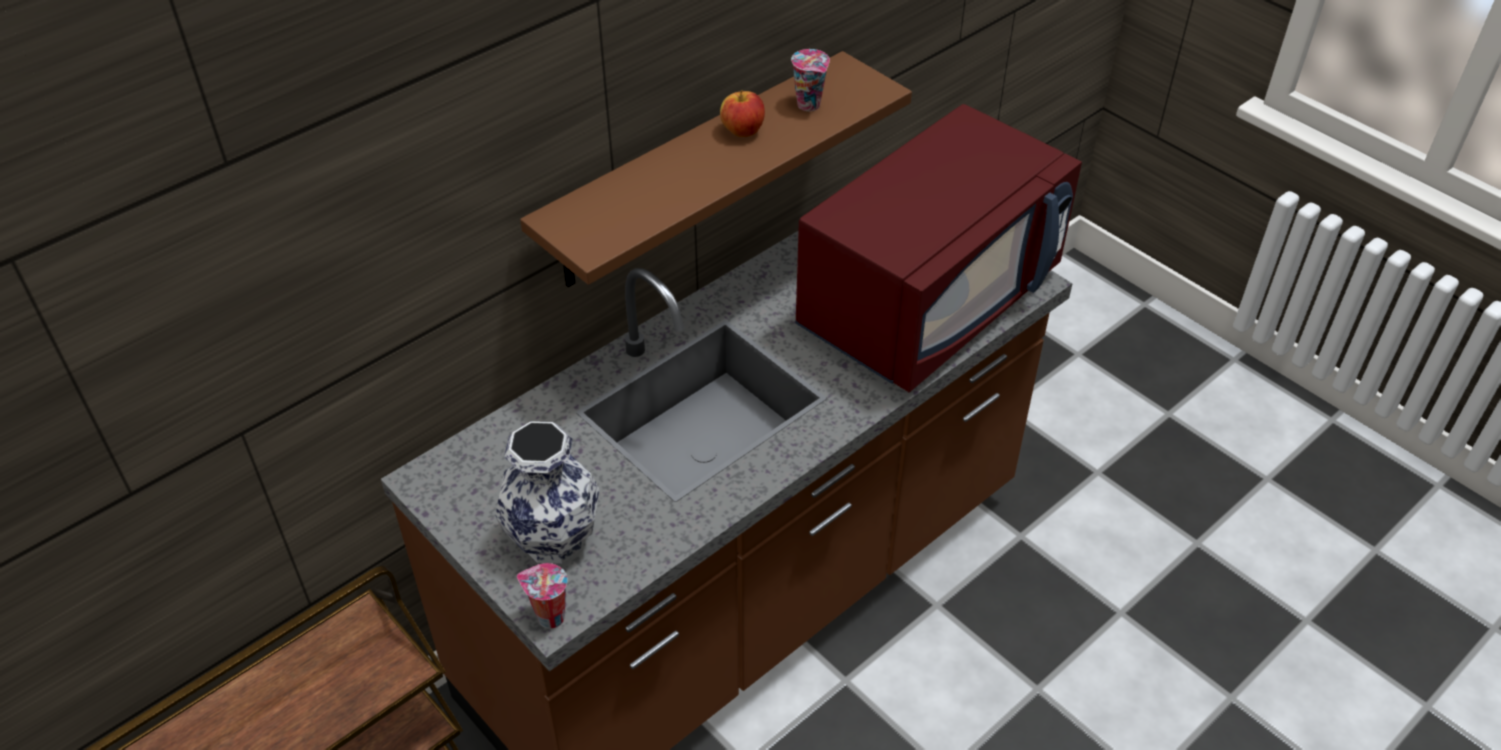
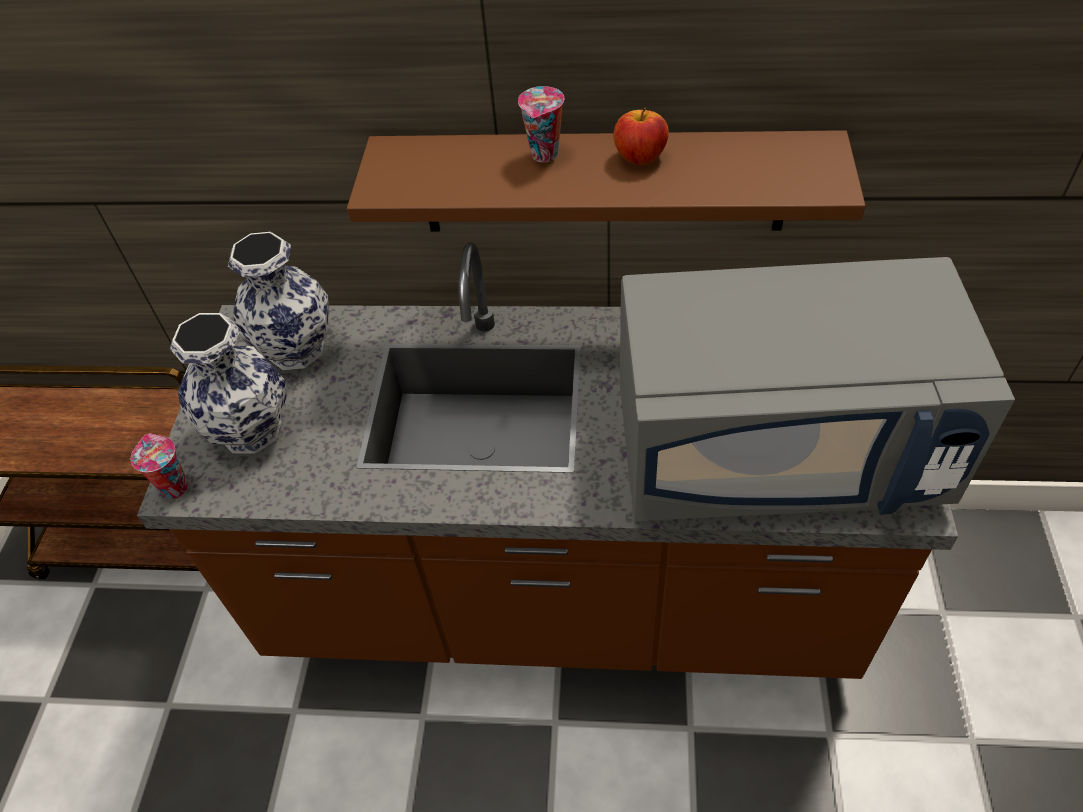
camera: 50 degrees right, 5 degrees up
(505, 462) = (297, 348): none -> vase
(810, 105) = (737, 166): cup -> cup (545, 155)
(929, 301) = (777, 450): red microwave -> grey microwave

